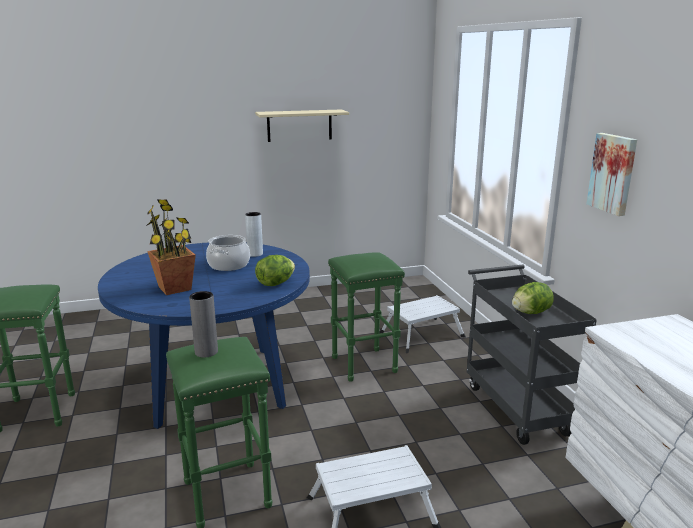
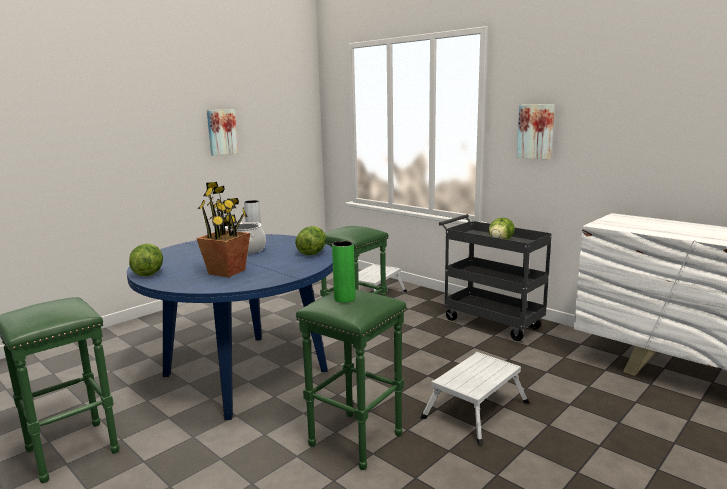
camera: 30 degrees left, 5 degrees down
(121, 274) = (148, 273): none -> lettuce
(206, 352) = (344, 299): grey vase -> green vase
(299, 125) = (221, 132): beige shelf -> picture

